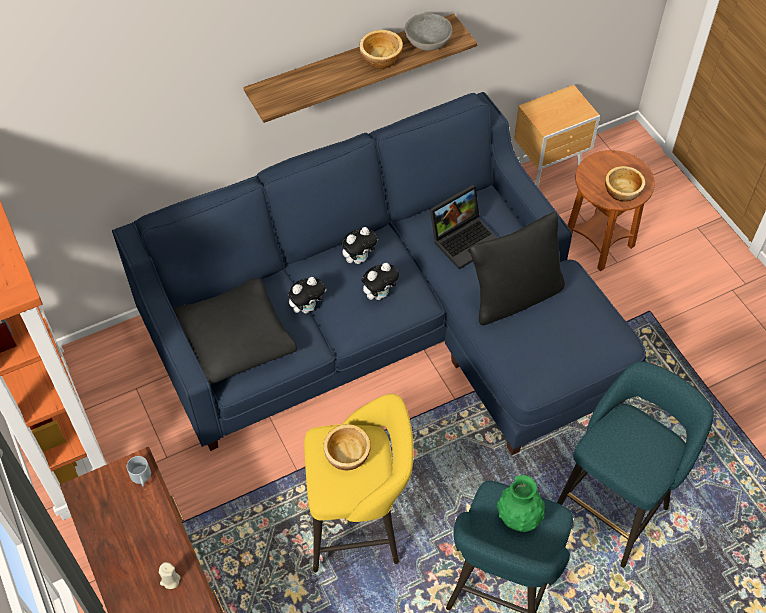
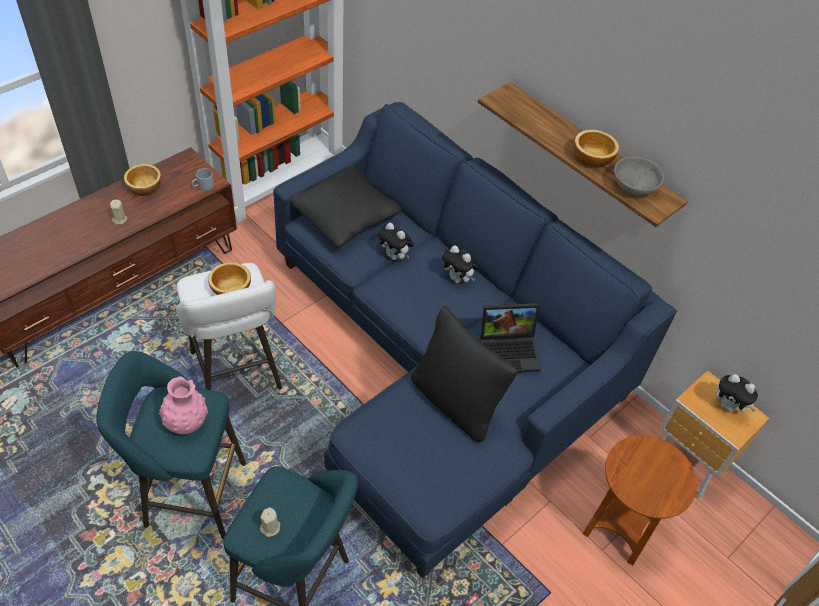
camera: 70 degrees right, 5 degrees down
(359, 526) = (237, 375): yellow stool -> white stool
(379, 294) = (423, 300): plush toy -> plush toy (728, 407)
(465, 238) = (510, 350): laptop -> laptop turned 45 degrees counterclockwise
(519, 517) = (186, 422): green vase -> pink vase
(623, 191) = (636, 484): bowl -> bowl (145, 188)
(645, 458) = (270, 527): none -> beige candle

